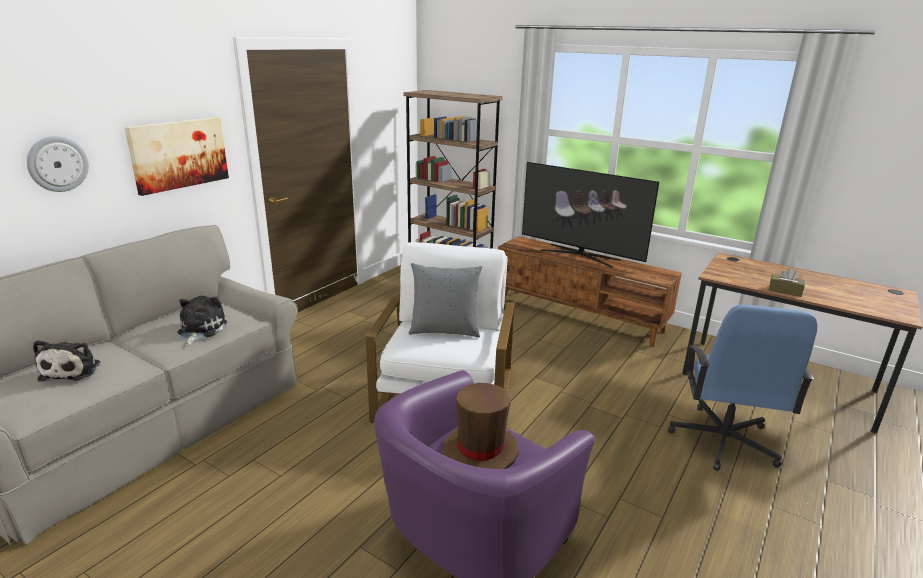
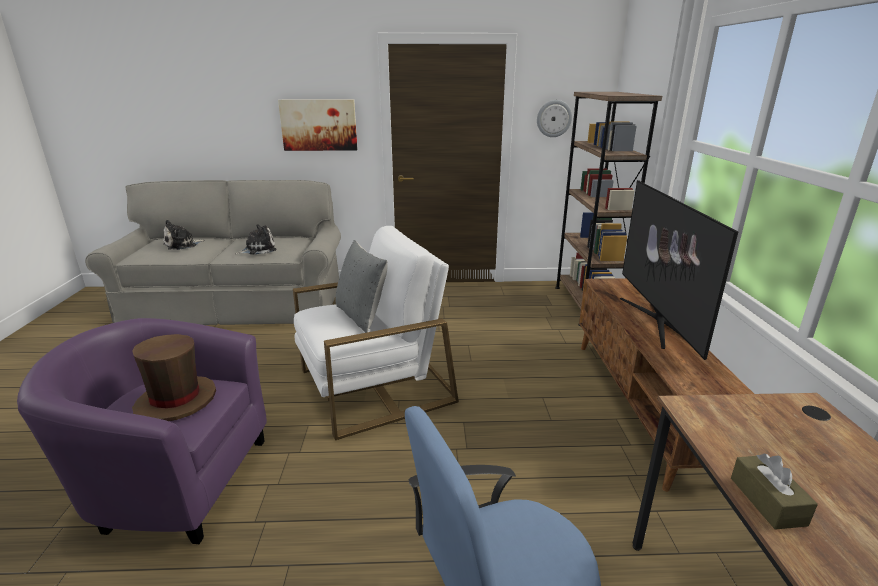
camera: 55 degrees right, 0 degrees up
(57, 163) = (233, 119): wall clock -> wall clock (554, 118)

